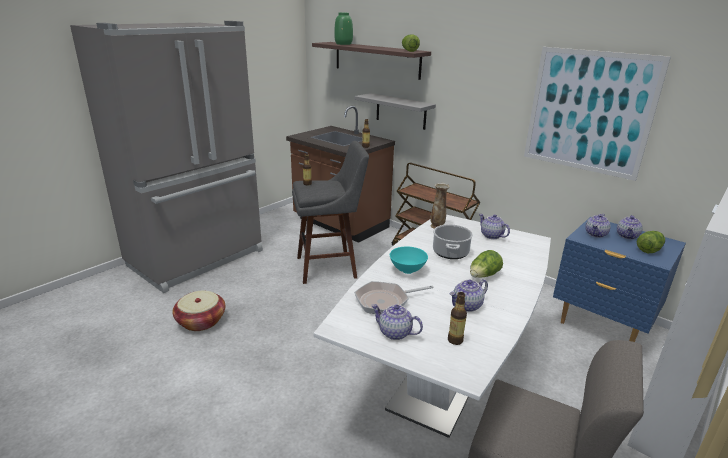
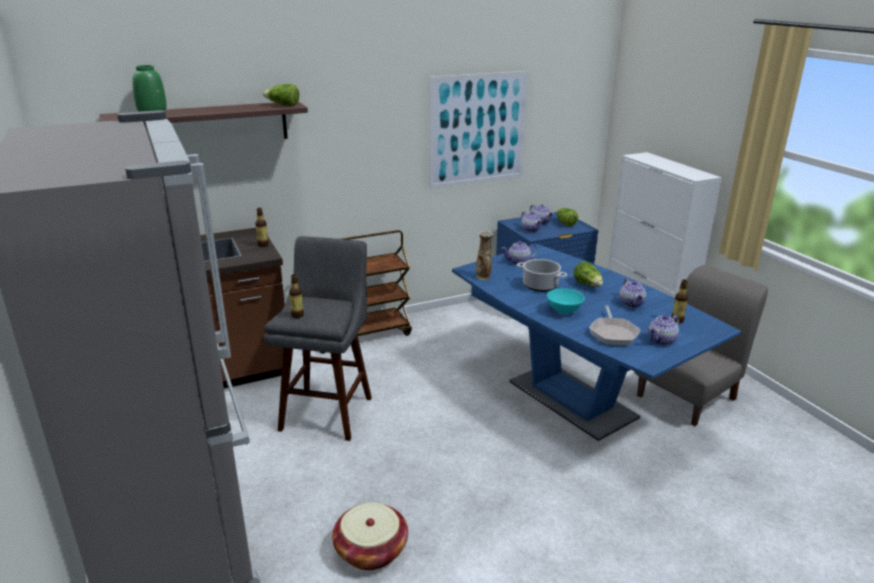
camera: 65 degrees left, 0 degrees up
(401, 111) = (262, 185): grey shelf -> none
(441, 380) = (572, 400): white dining table -> blue dining table

